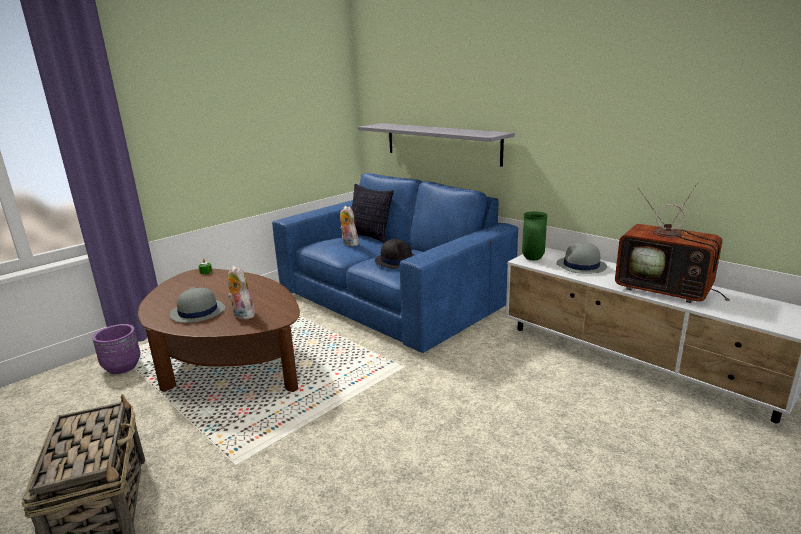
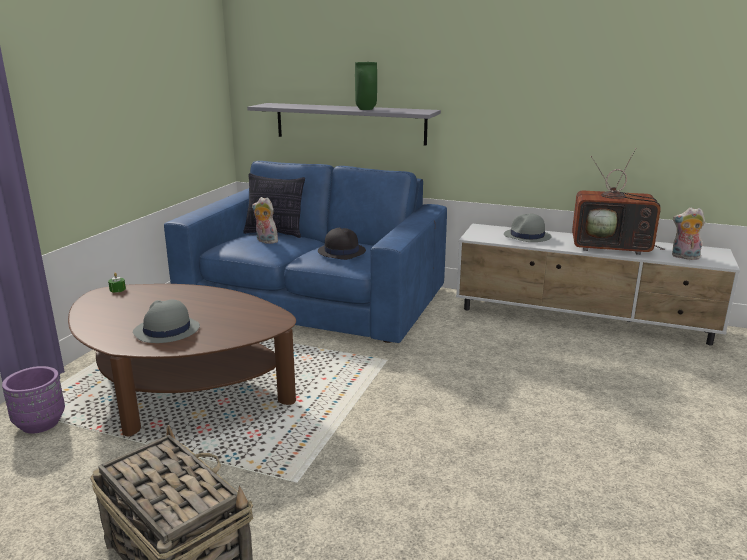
camera: 25 degrees left, 0 degrees up
(242, 315) = (226, 325): plush toy -> plush toy (684, 257)
(532, 258) = (478, 234): green vase -> green vase (365, 109)

